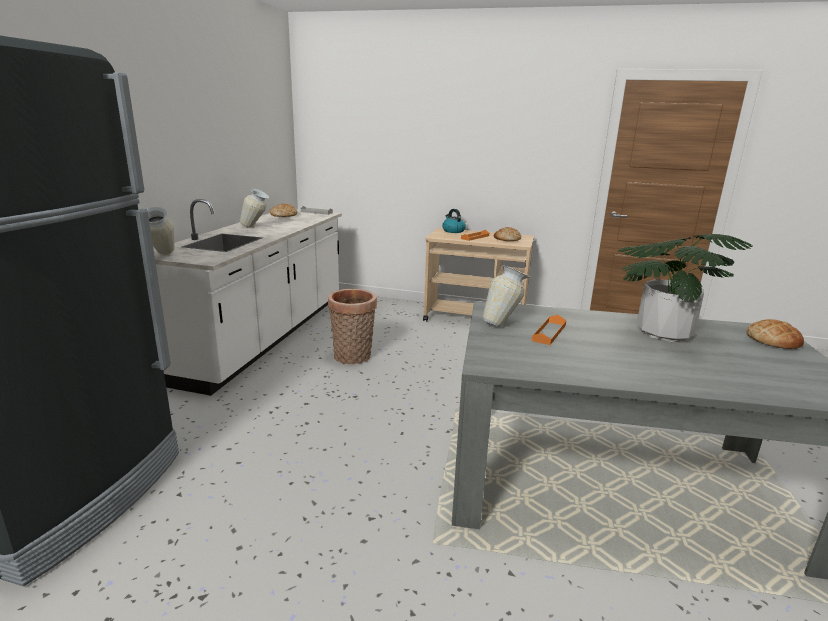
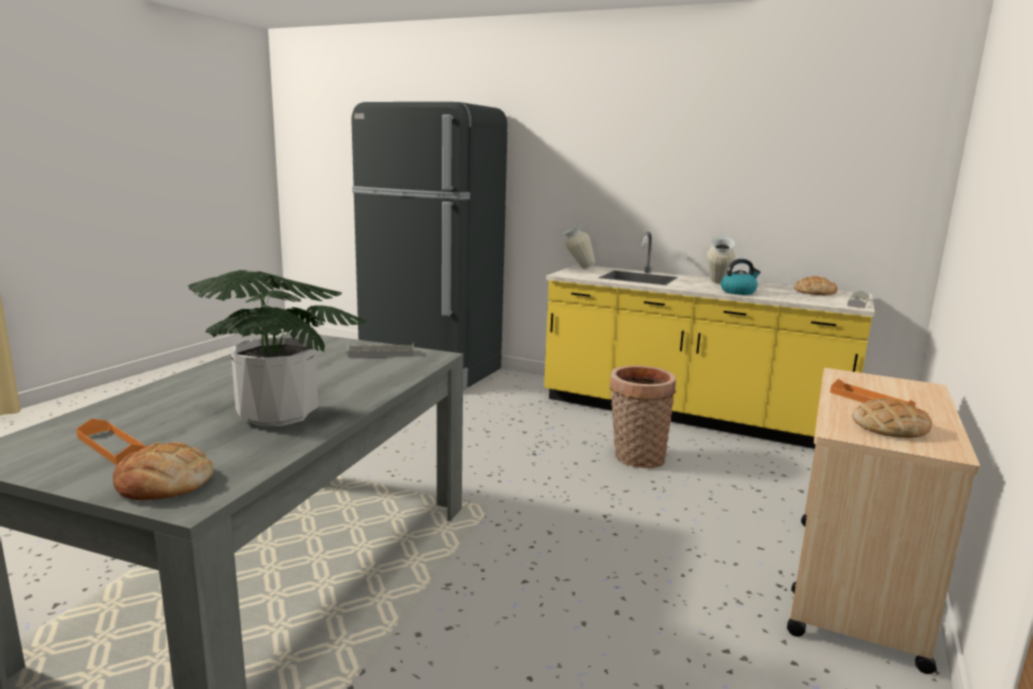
camera: 100 degrees right, 5 degrees down
(265, 337) = (689, 416): white counter -> yellow counter
(453, 231) = (920, 392): kettle -> kettle (738, 292)
(503, 324) = (381, 353): vase -> grey tray
(549, 333) = (340, 365): orange tray -> orange tray (112, 446)

